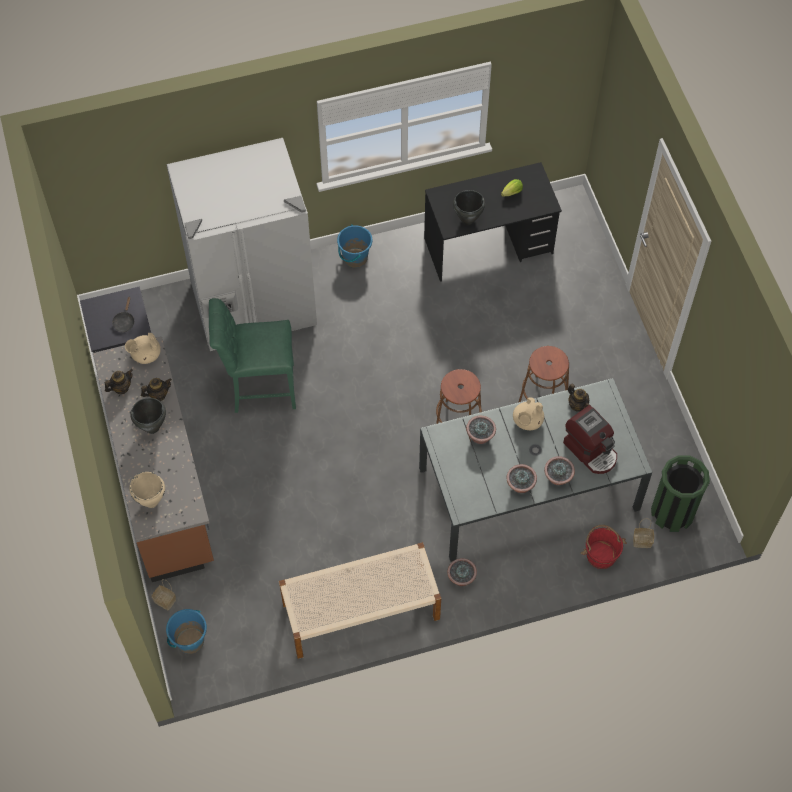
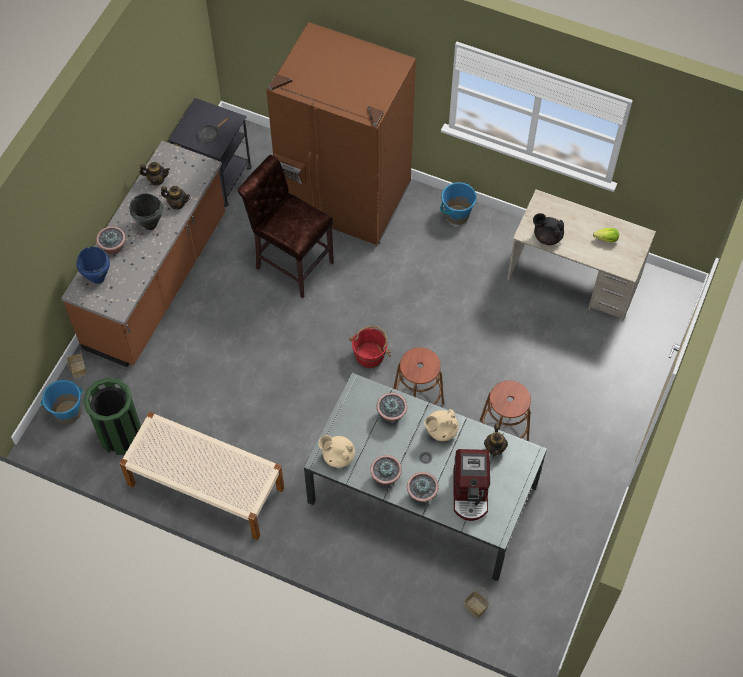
camera: 40 degrees right, 0 degrees up
(145, 355) = (196, 167): beige teapot -> beige teapot (338, 456)
(151, 502) = (97, 278): beige cooking pot -> blue cooking pot
(254, 306) = (345, 198): white fridge -> brown fridge
(259, 387) = (291, 263): green stool -> brown stool
(461, 578) = (303, 522): potted plant -> potted plant (113, 247)
(467, 220) = (547, 236): black cooking pot -> black teapot
(488, 246) = (574, 279): black desk -> beige desk
(601, 554) = (431, 591): red bucket -> red bucket (370, 355)
(672, 512) = (523, 604): green trash can -> green trash can (121, 435)

